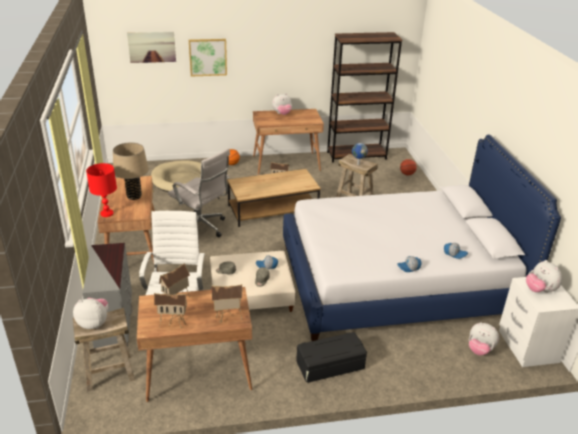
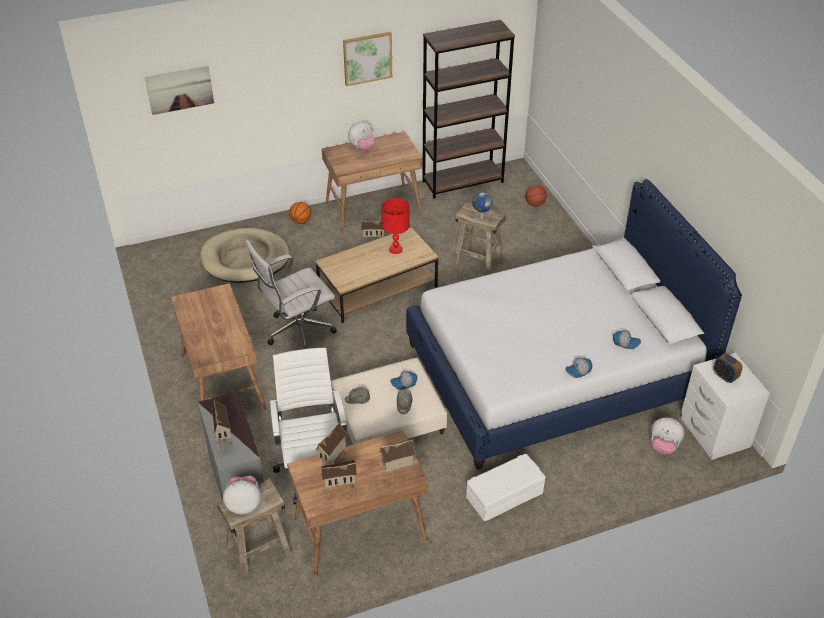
camera: 10 degrees left, 10 degrees up
(98, 273) = (224, 440): none -> toy house
(107, 213) = (198, 352): red table lamp -> red table lamp (395, 249)
(134, 196) = (221, 320): beige table lamp -> none
(202, 228) = (296, 332): white office chair -> white office chair turned 120 degrees clockwise
(208, 57) = (256, 90): picture -> picture (367, 58)
(330, 366) = (504, 496): black storage box -> white storage box
(540, 290) = (725, 376): plush toy -> alarm clock

